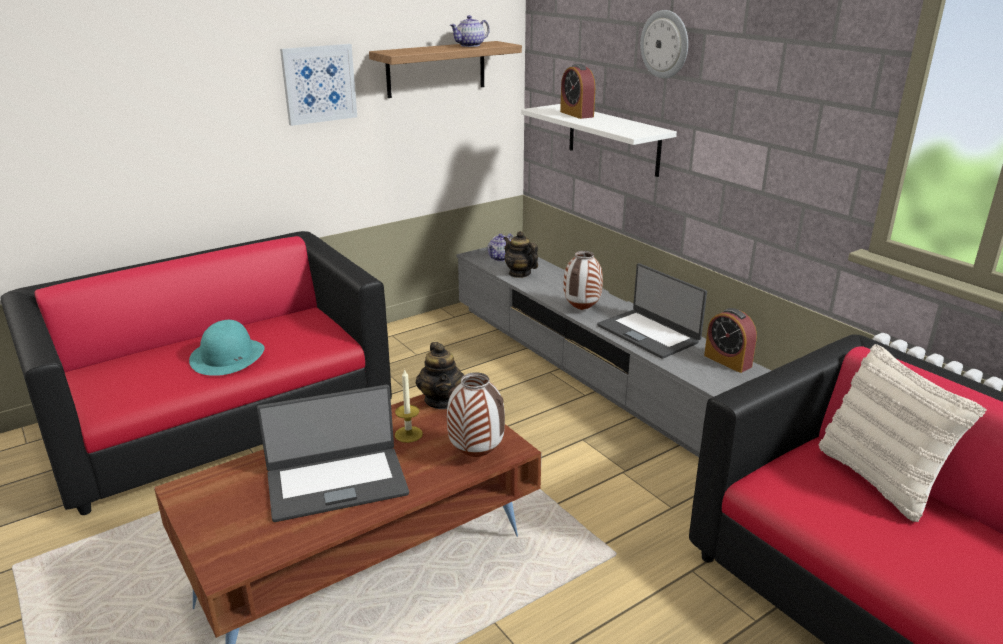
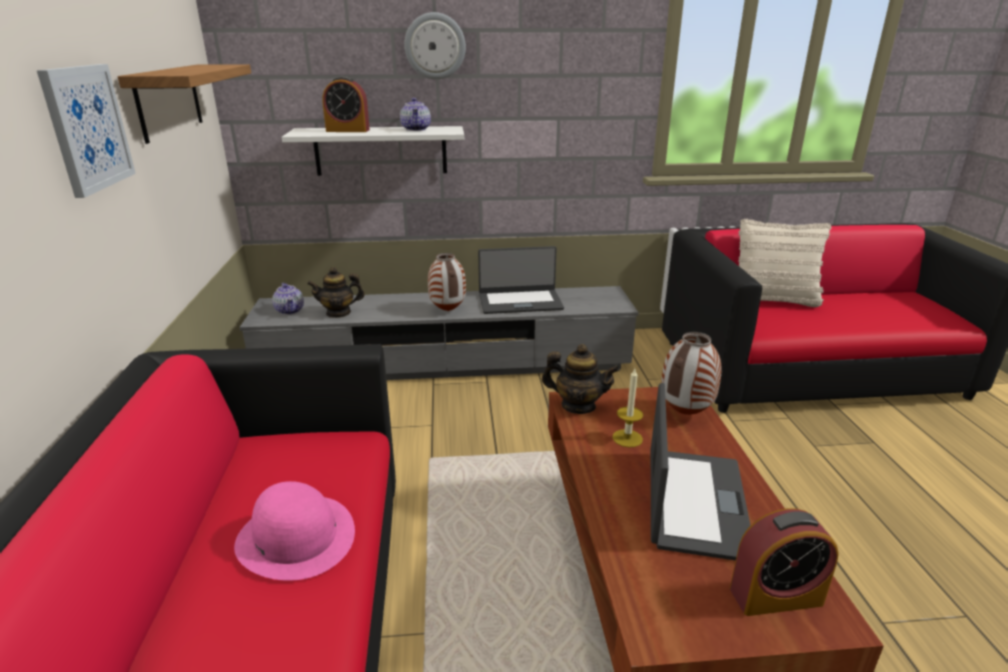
camera: 60 degrees left, 0 degrees up
(227, 356) = (296, 537): turquoise hat -> pink hat
(470, 45) = (205, 66): teapot -> teapot (416, 129)
(727, 361) = (588, 292): alarm clock -> alarm clock (775, 596)

